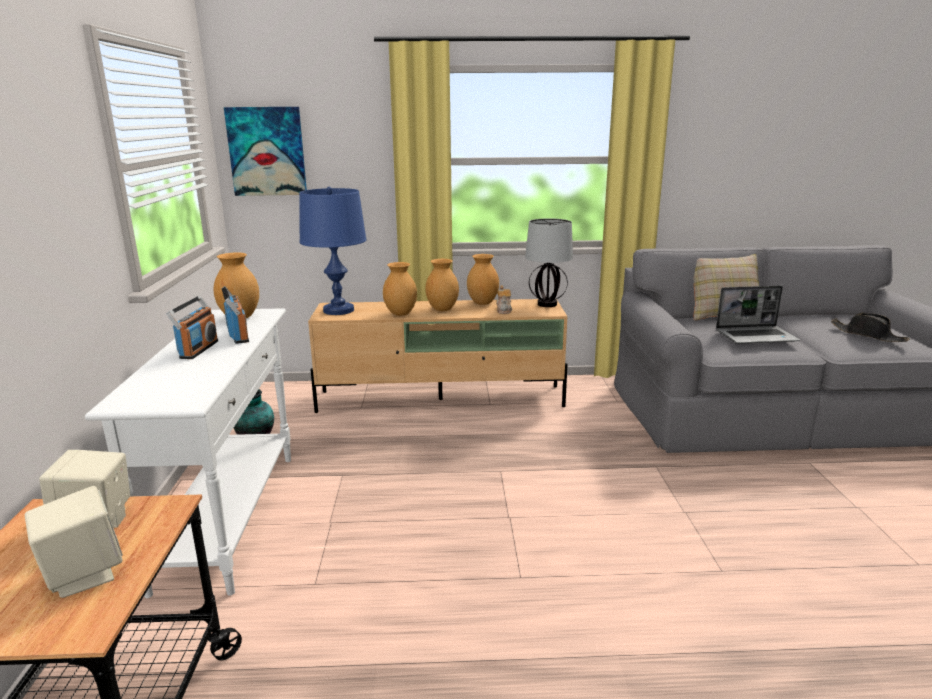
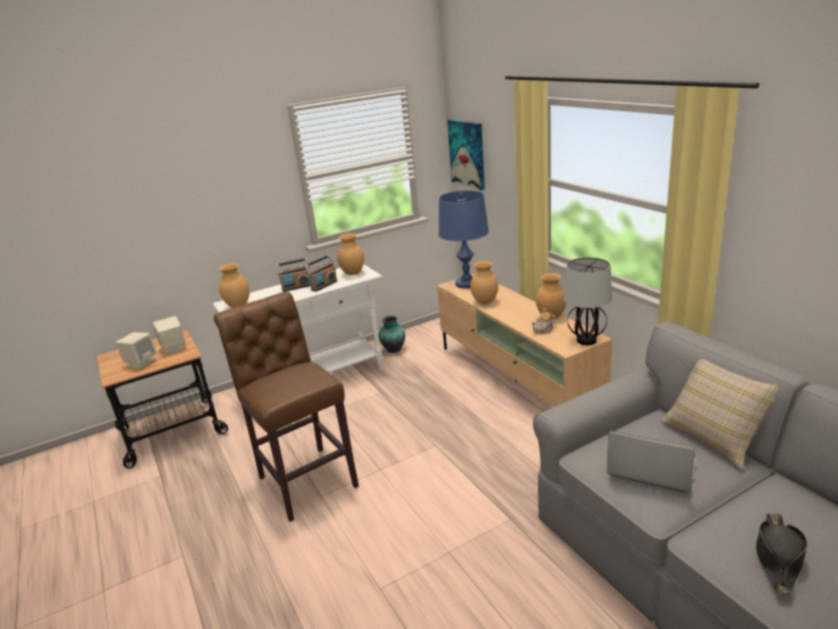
camera: 65 degrees right, 5 degrees up
(443, 309) = (514, 310): brown vase -> brown vase (238, 306)
(469, 582) = (305, 479): none -> brown stool
(756, 336) = (649, 469): laptop -> laptop turned 150 degrees clockwise

